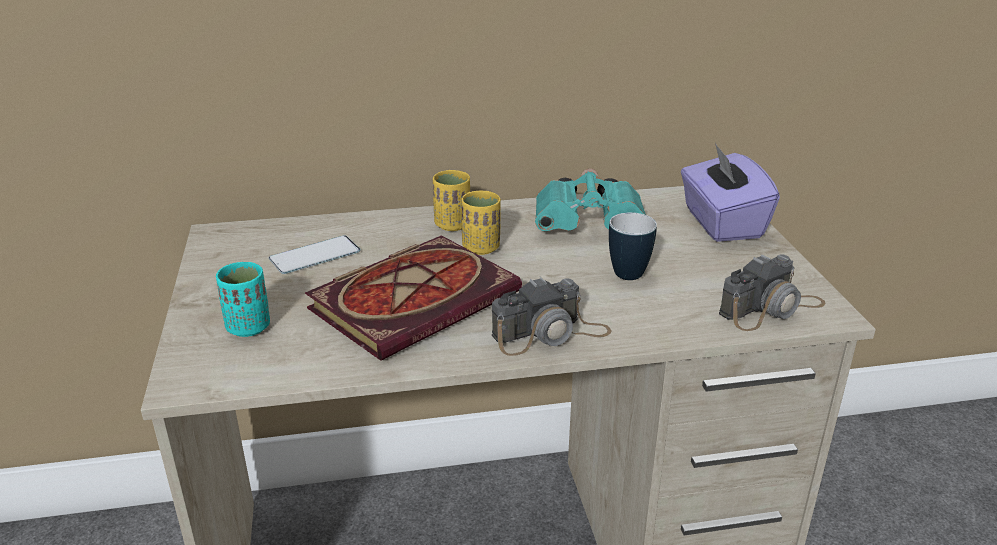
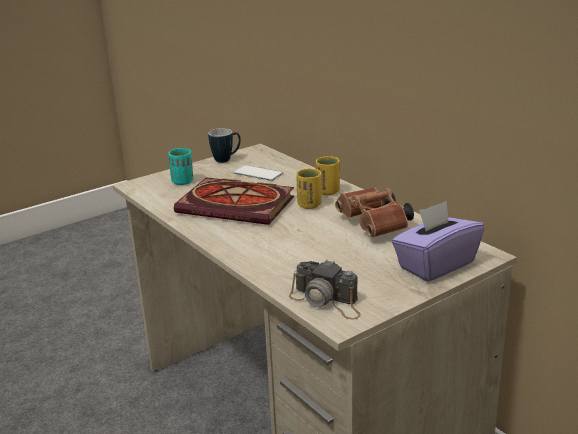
camera: 65 degrees right, 5 degrees down
(551, 334) = (234, 243): camera -> none
(591, 225) = (375, 226): turquoise binoculars -> brown binoculars
(626, 269) = (328, 248): mug -> mug (226, 159)

